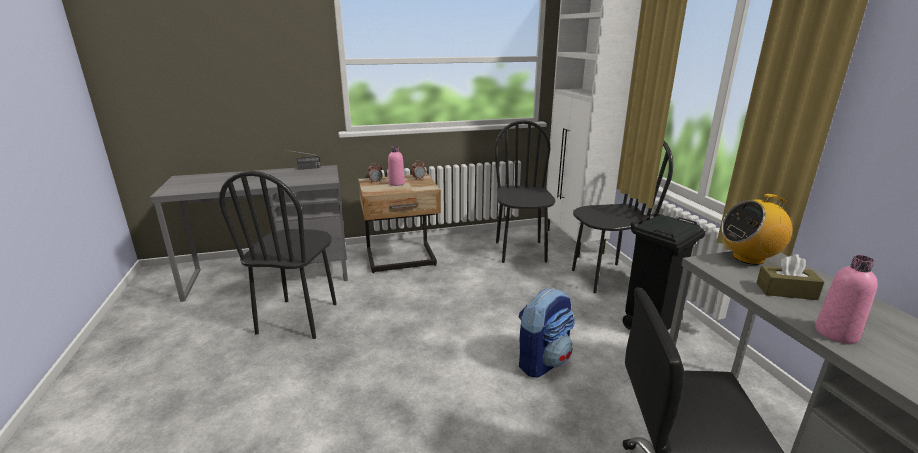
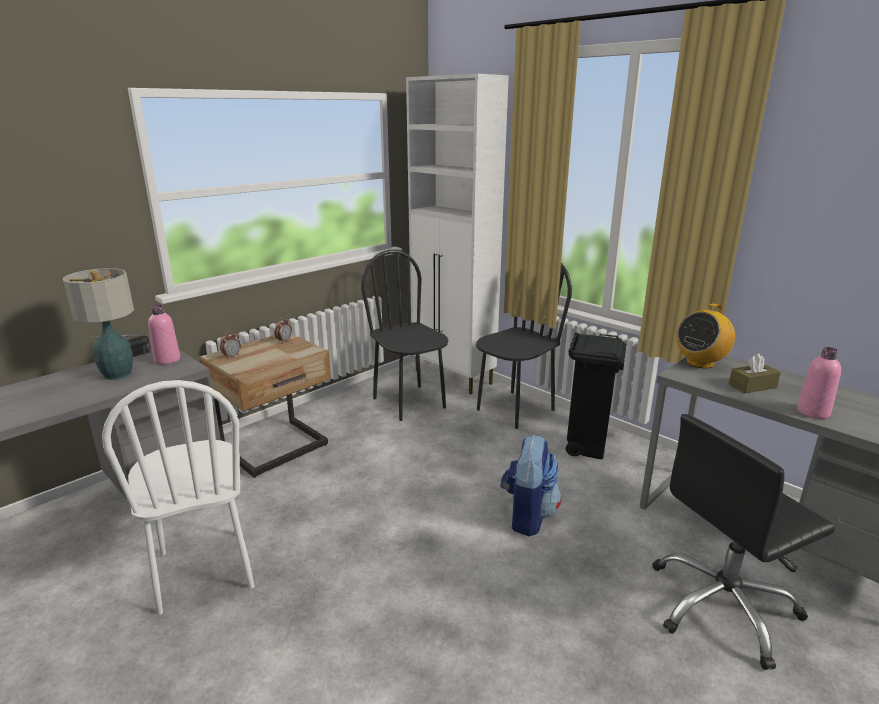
camera: 30 degrees left, 0 degrees up
(287, 176) = (117, 374): none -> table lamp
(298, 318) = (204, 570): black chair -> white chair
(396, 183) = (263, 353): pink bottle -> pink bottle (167, 360)

